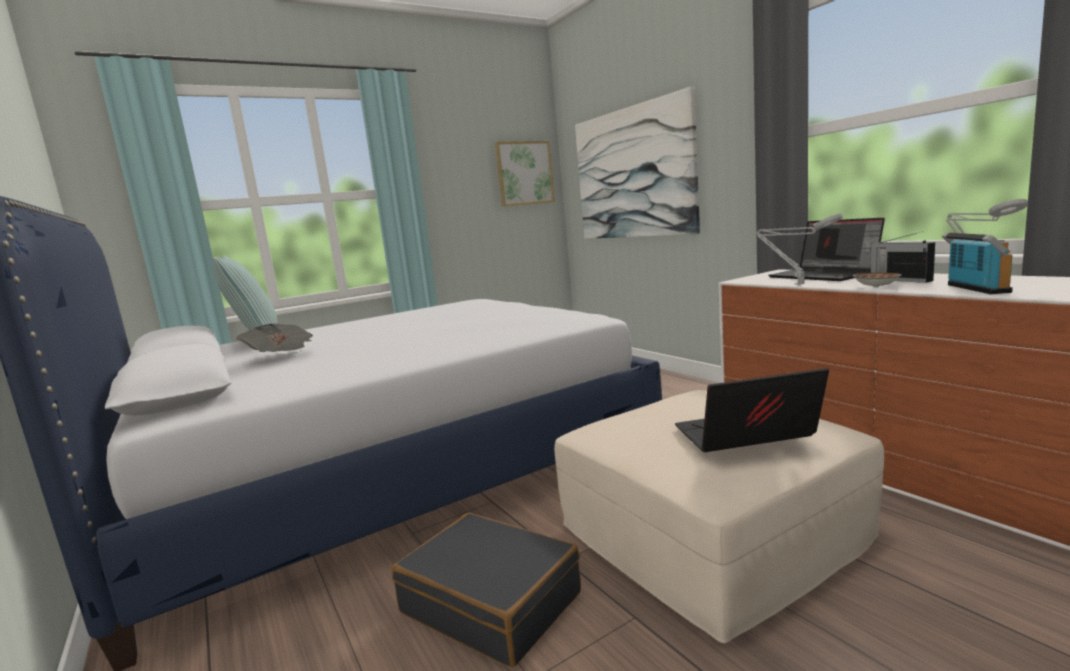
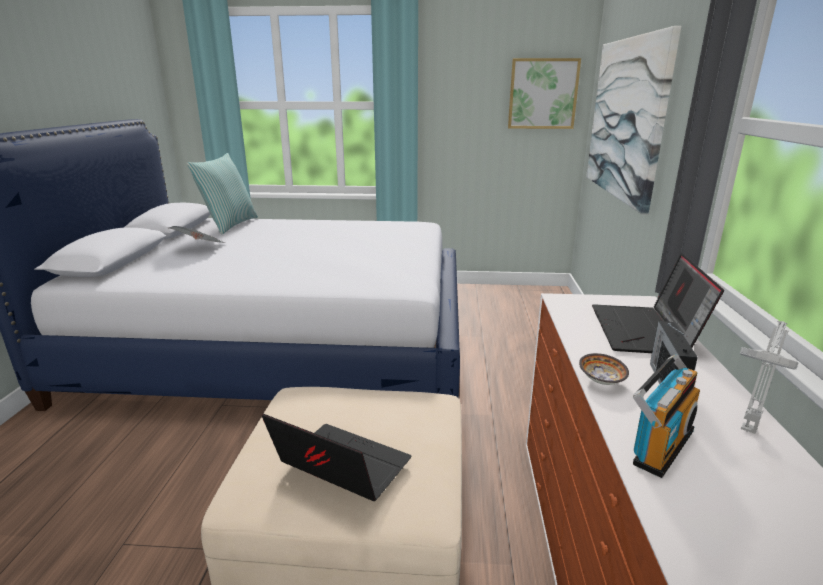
camera: 35 degrees right, 10 degrees up
(491, 602) = (180, 481): black suitcase -> none
(796, 285) = (567, 334): grey table lamp -> none

